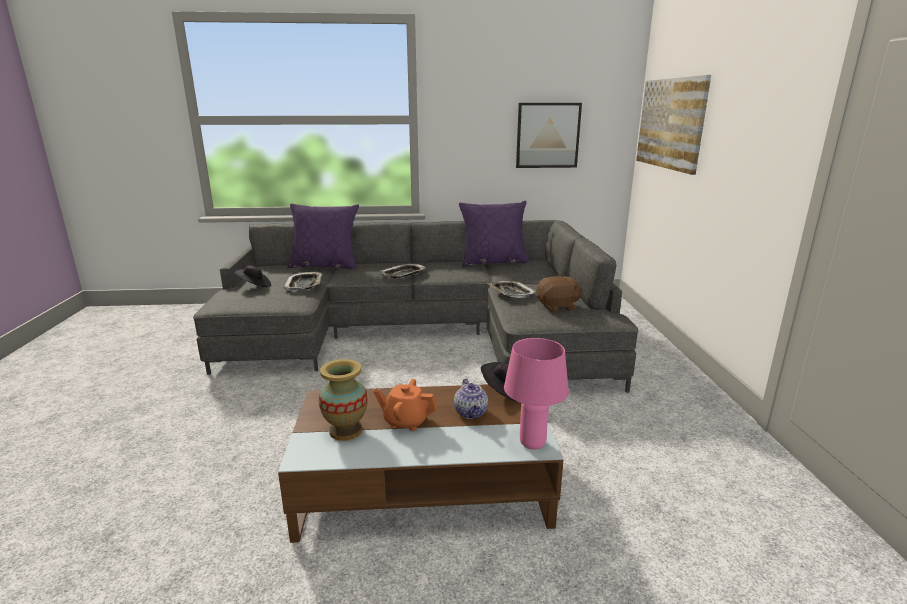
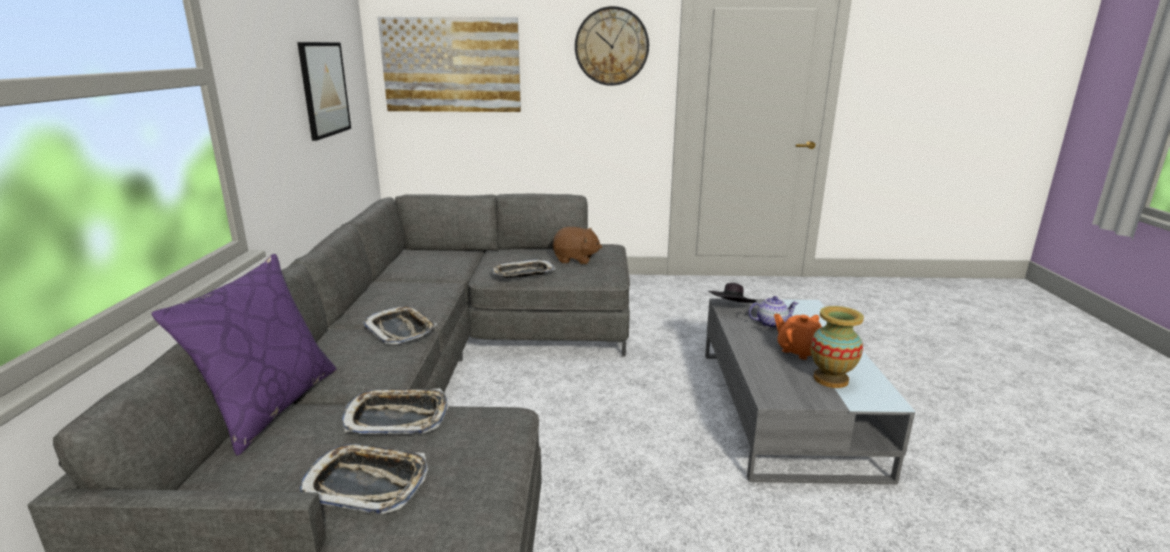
camera: 85 degrees left, 0 degrees up
(254, 286) = (367, 484): black hat -> tray
(406, 421) = (799, 351): orange teapot -> orange teapot turned 120 degrees clockwise
(423, 485) = (785, 409): brown coffee table -> grey coffee table
(493, 262) = (389, 273): purple pillow -> none
(531, 443) = (805, 306): pink table lamp -> none
(557, 307) = (575, 259): brown plush toy -> brown plush toy turned 105 degrees clockwise
(769, 106) = (611, 46): none -> wall clock

